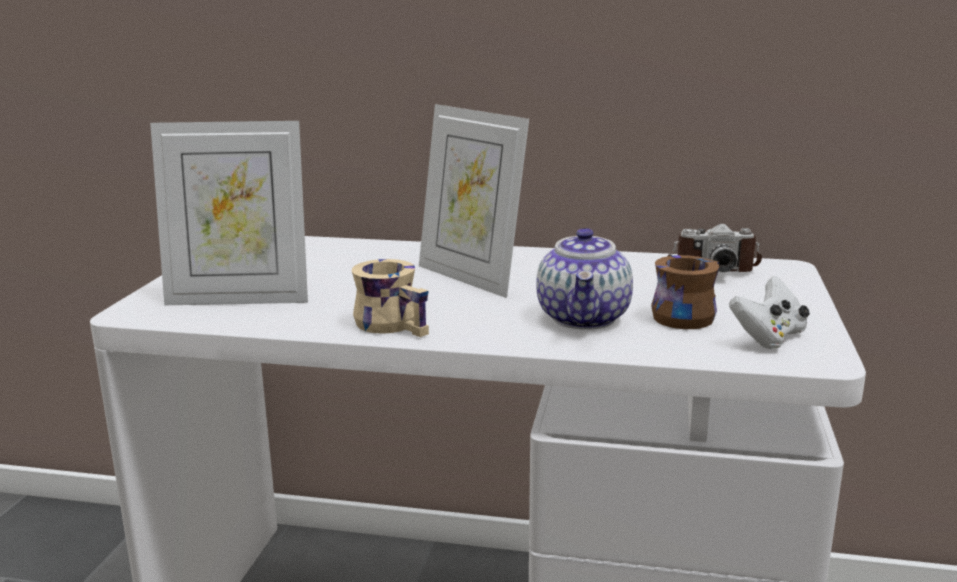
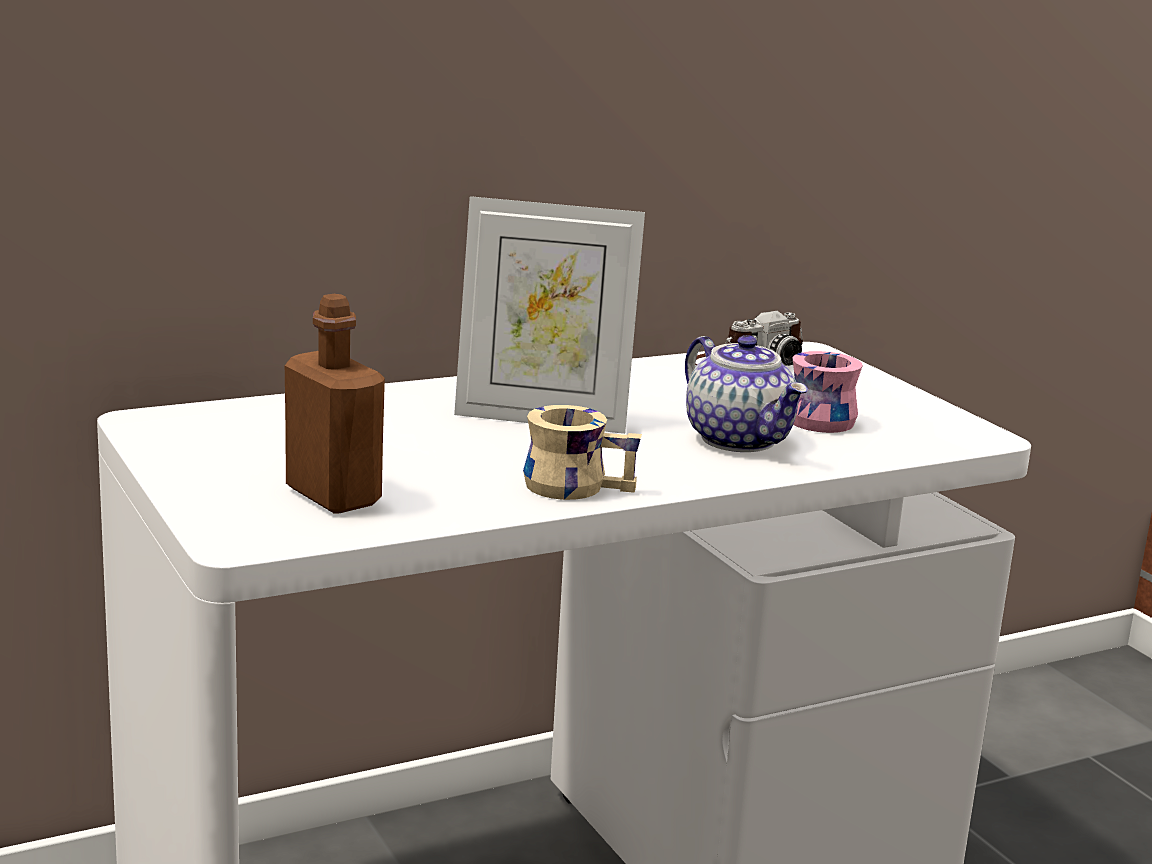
camera: 40 degrees left, 0 degrees up
(239, 299) = (333, 496): picture frame -> brown bottle
(683, 314) = (814, 417): brown mug -> pink mug
(768, 338) = (916, 425): white game controller -> none

